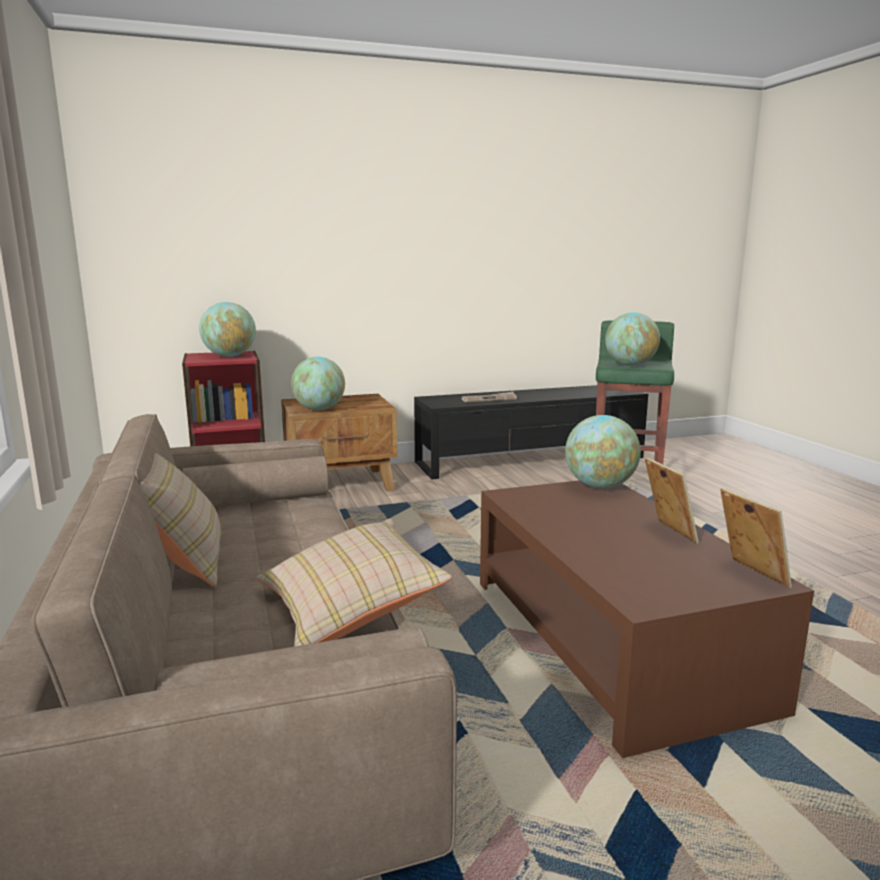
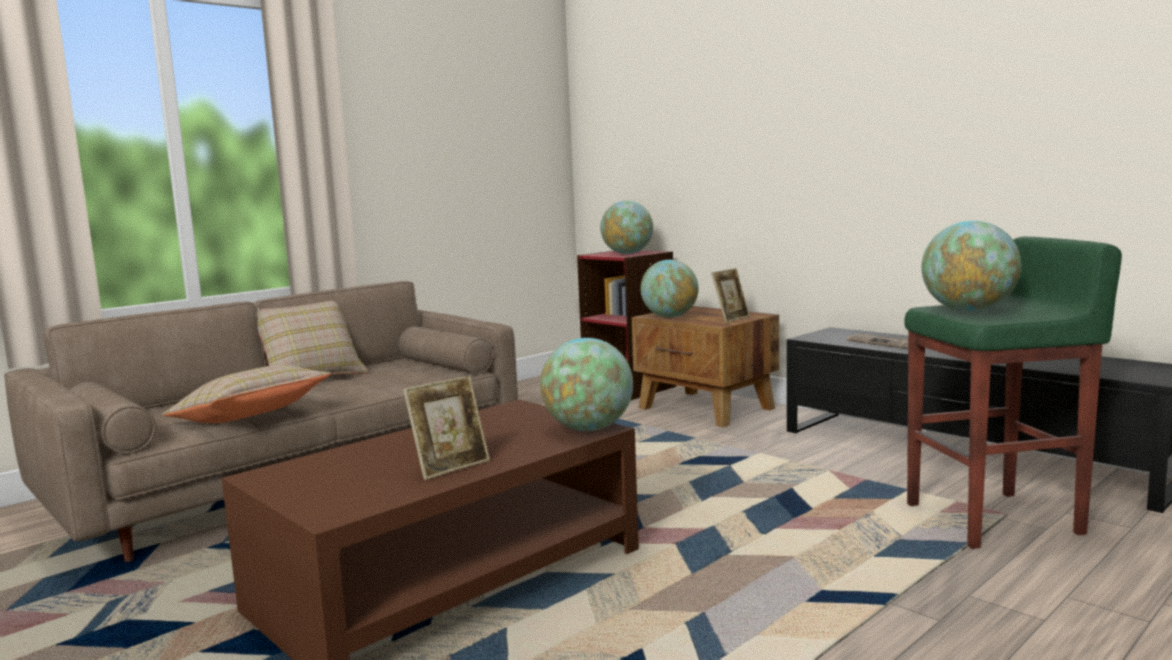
camera: 65 degrees right, 5 degrees down
(750, 575) = (345, 506): picture frame -> picture frame (731, 319)

